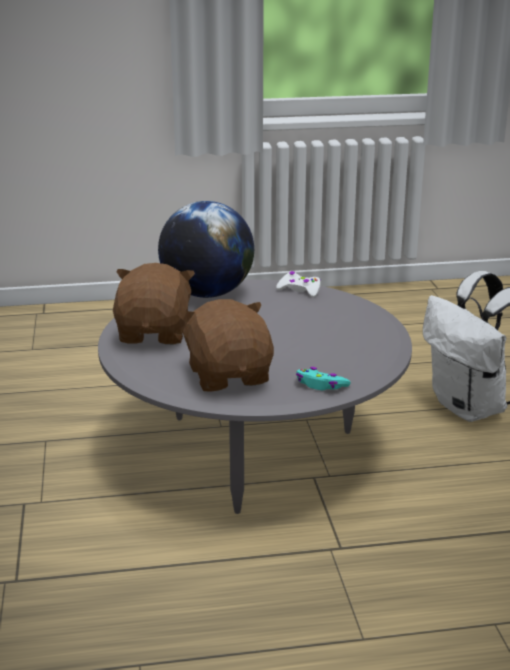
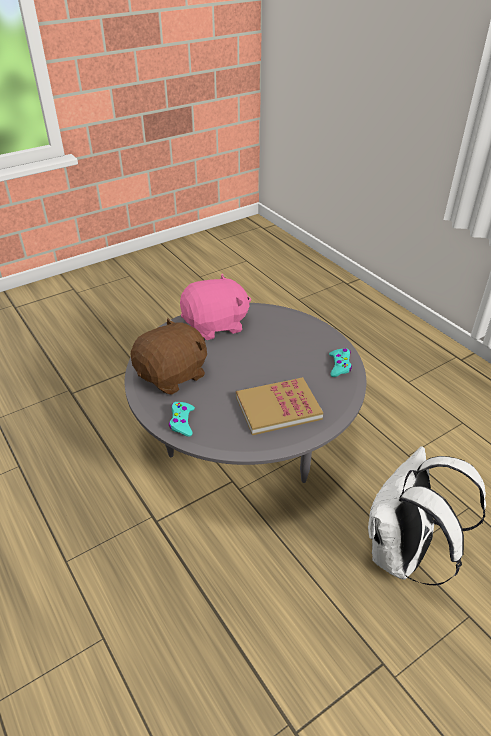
camera: 65 degrees right, 15 degrees up
(155, 333) = (215, 325): brown plush toy -> pink plush toy
(207, 294) = (295, 325): globe -> none
(300, 290) = (339, 366): white game controller -> turquoise game controller
(340, 332) = (278, 408): none -> book

